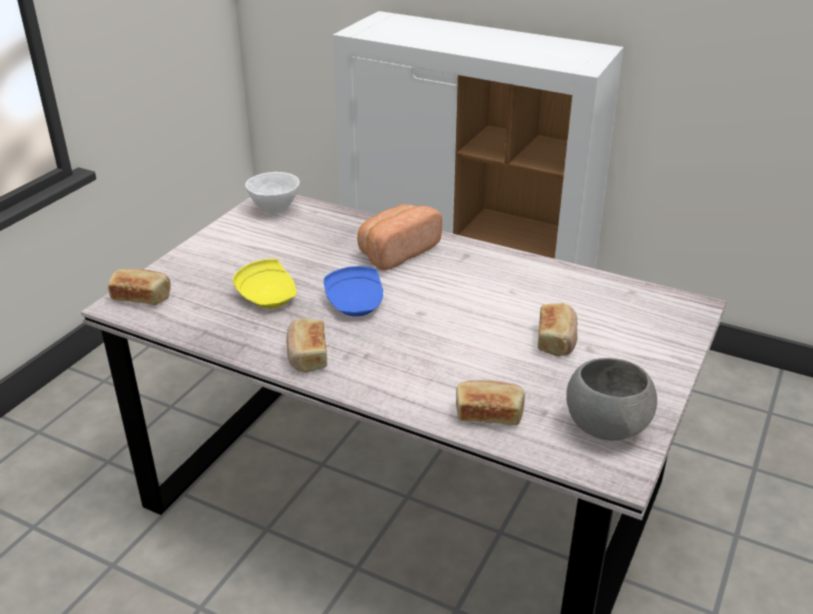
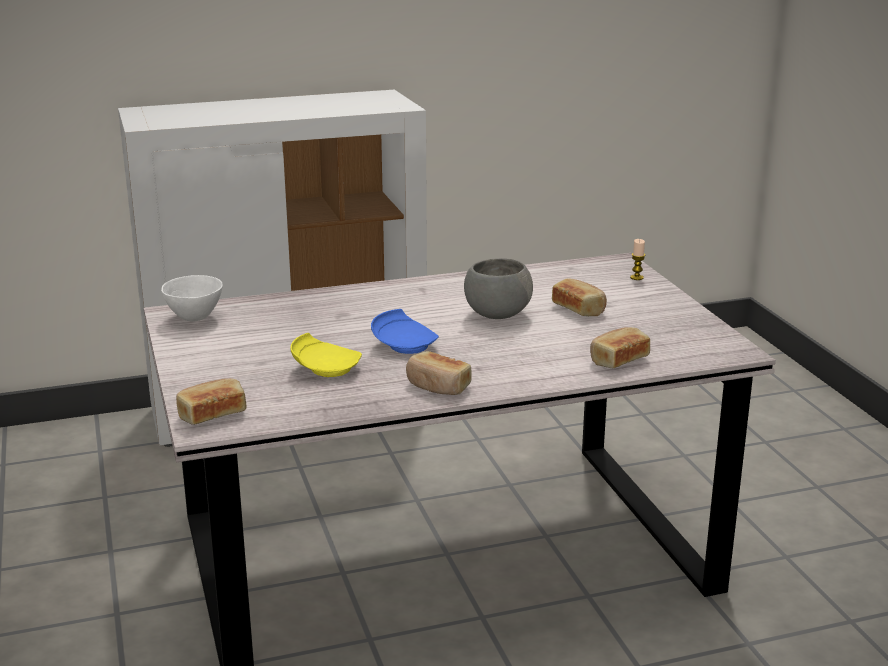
camera: 45 degrees left, 10 degrees down
(396, 252) = (365, 306): bread -> none
(605, 426) = (689, 336): grey bowl -> grey bowl (496, 314)
(677, 332) = (636, 277): none -> candle

